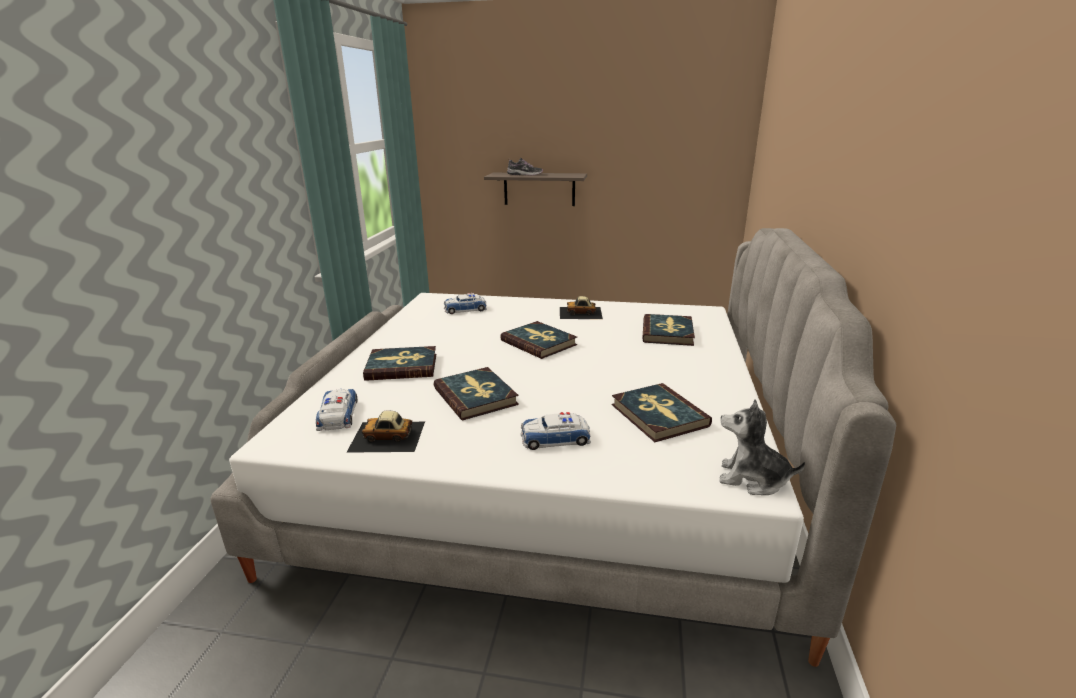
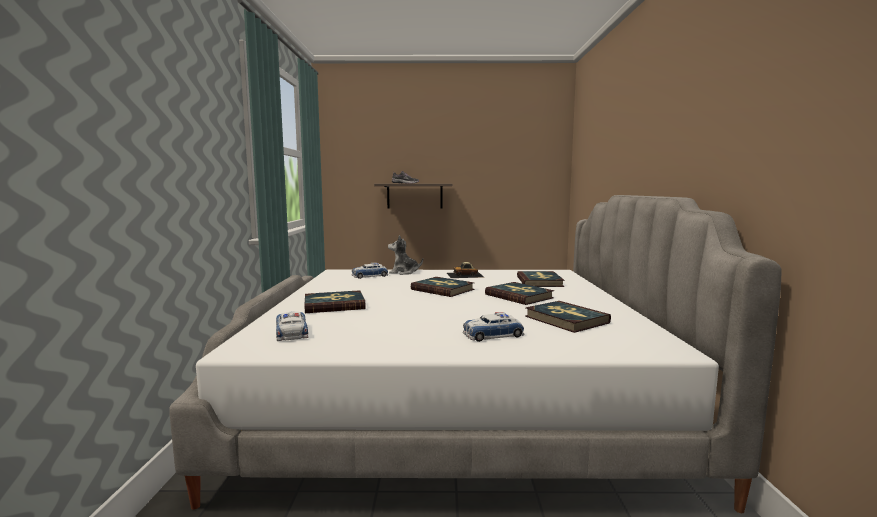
camera: 10 degrees left, 15 degrees down
(387, 436) = (345, 341): toy car -> none
(476, 396) = (409, 317): book -> book (519, 296)
(752, 479) = (664, 346): plush toy -> plush toy (404, 272)

